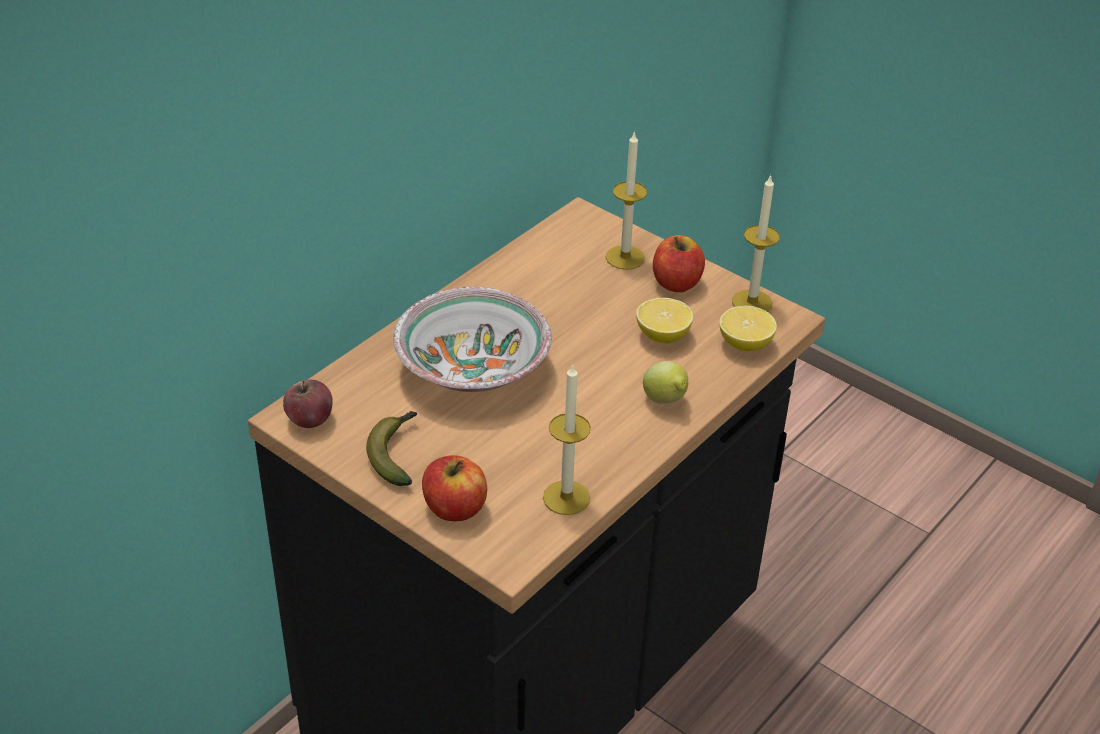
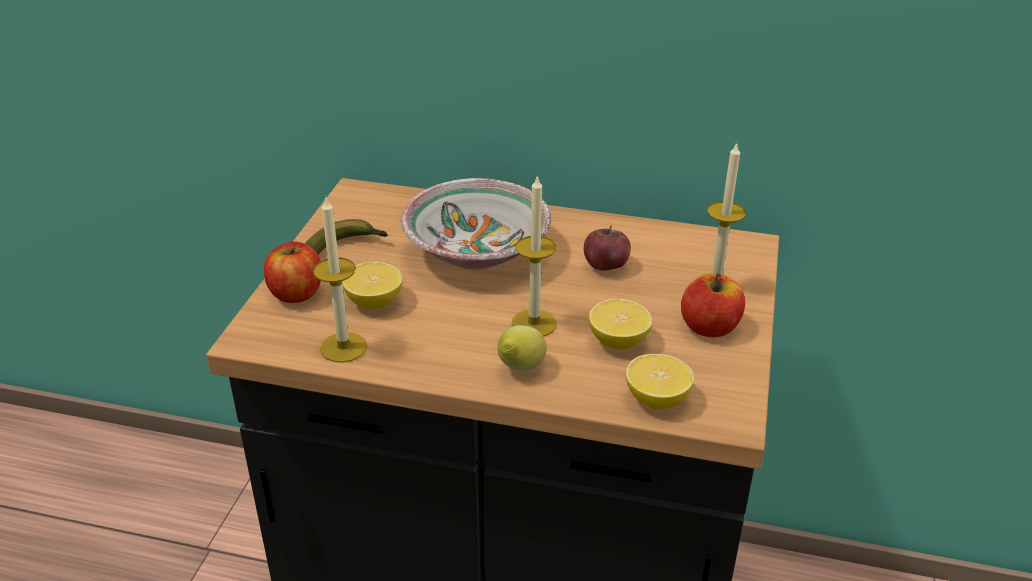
camera: 65 degrees right, 5 degrees down
(309, 419) = (358, 200): apple -> apple (605, 266)
(507, 458) = (374, 301): none -> lemon
(752, 302) = (731, 386): candle -> candle (534, 323)

